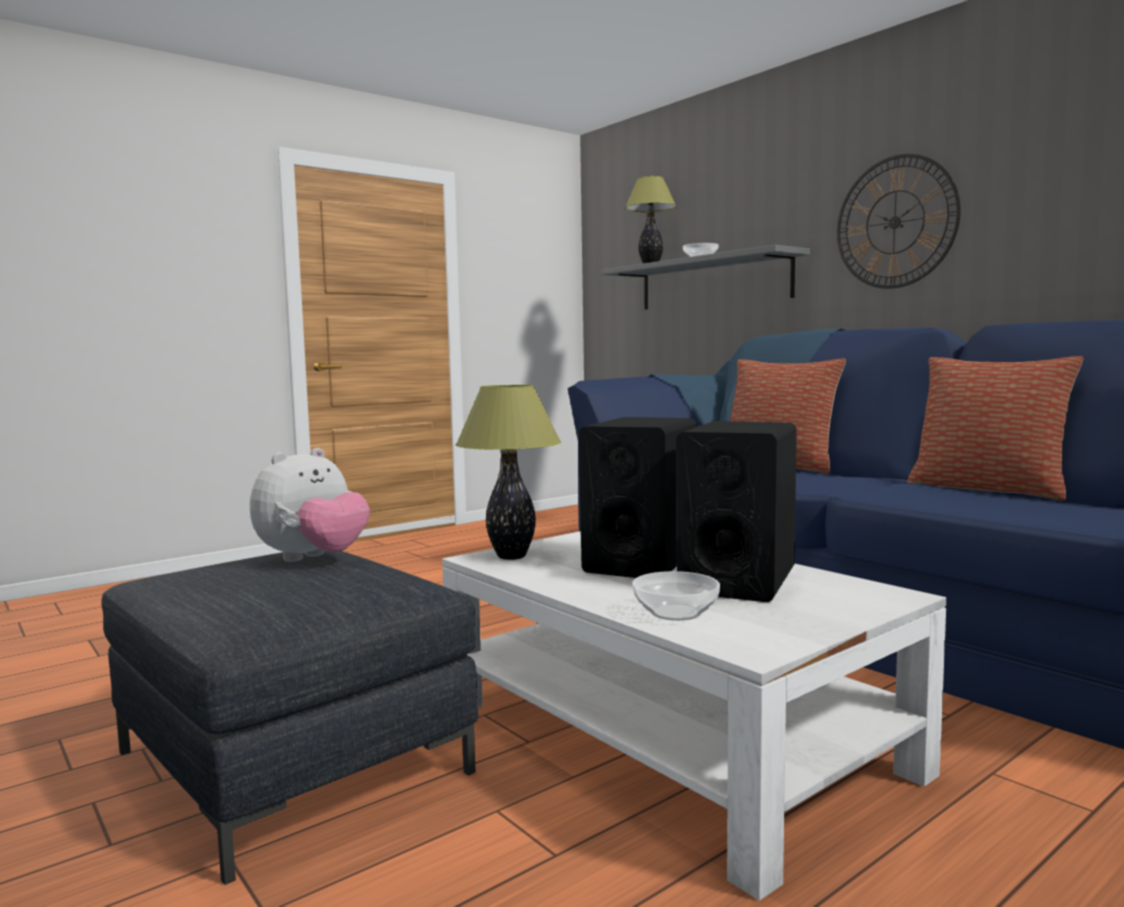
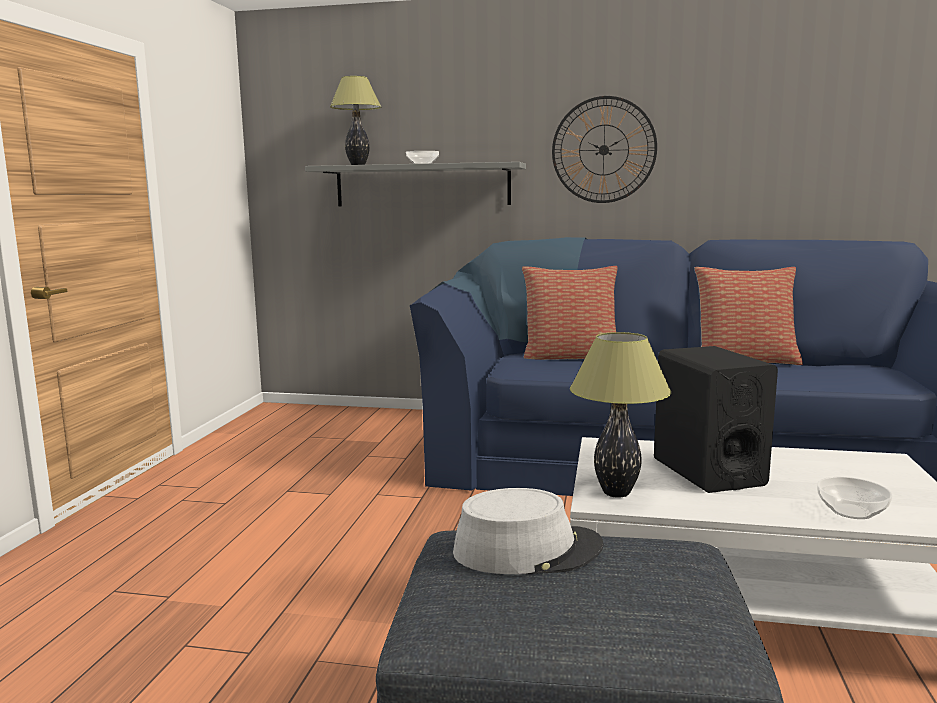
camera: 40 degrees left, 5 degrees up
(313, 559) = (527, 550): plush toy -> grey hat
(738, 580) = (799, 471): black speaker -> none

